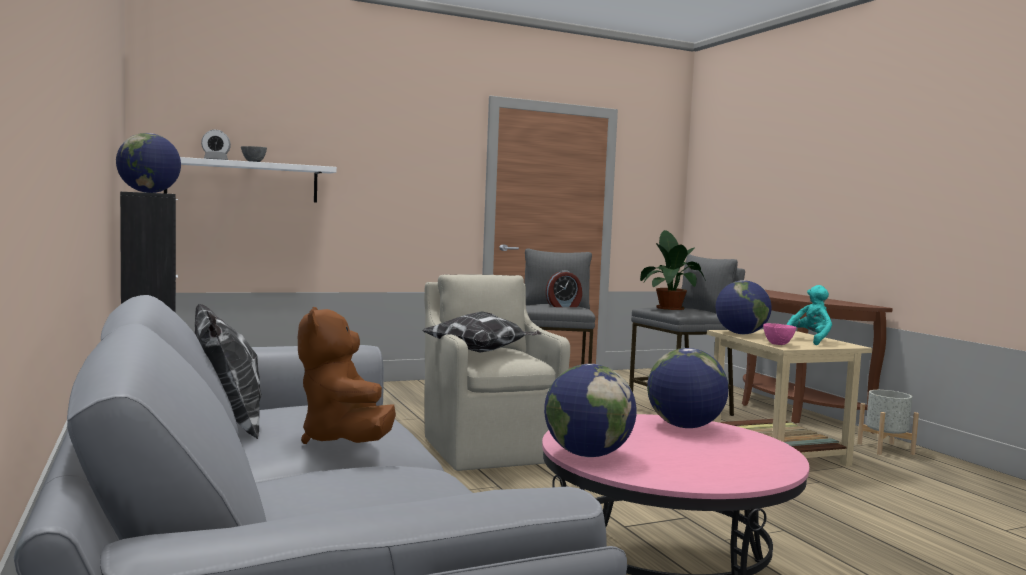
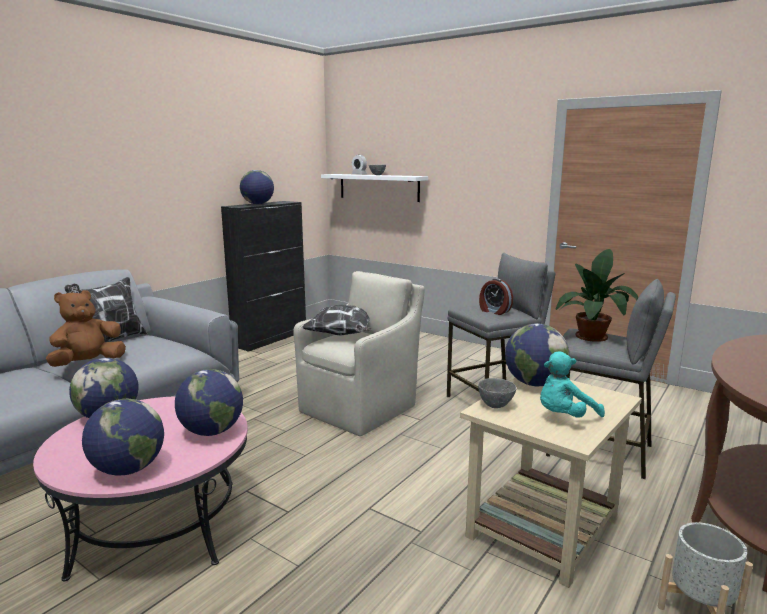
camera: 60 degrees right, 10 degrees up
(756, 459) = (128, 469): none -> globe
(777, 344) = (495, 405): pink bowl -> grey bowl
(809, 340) = (564, 417): turquoise plush toy -> turquoise plush toy turned 135 degrees clockwise

